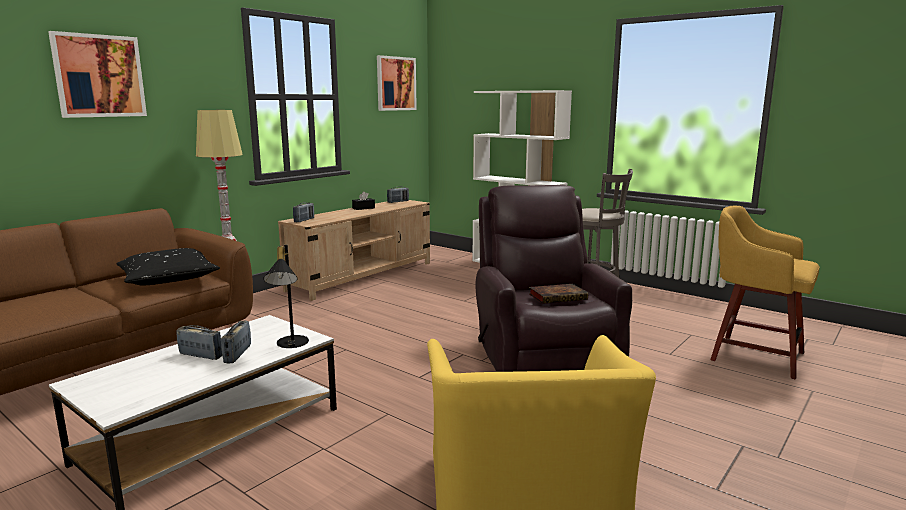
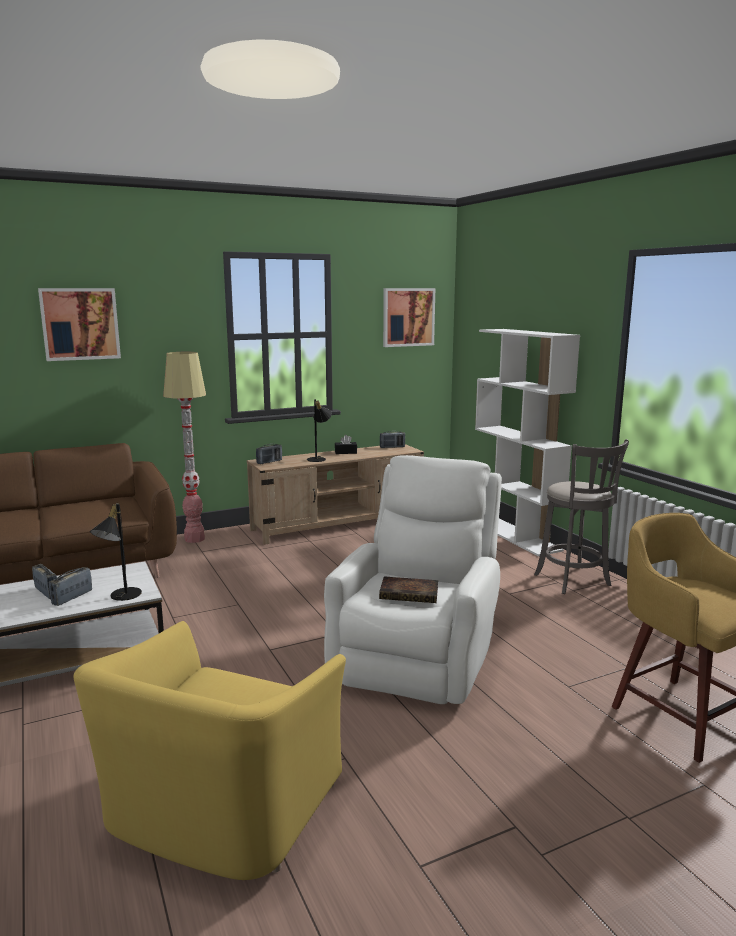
camera: 25 degrees right, 0 degrees up
(168, 278) = (102, 510): black pillow -> none
(347, 214) = (318, 459): none -> black table lamp
(542, 354) = (417, 653): brown armchair -> white armchair

